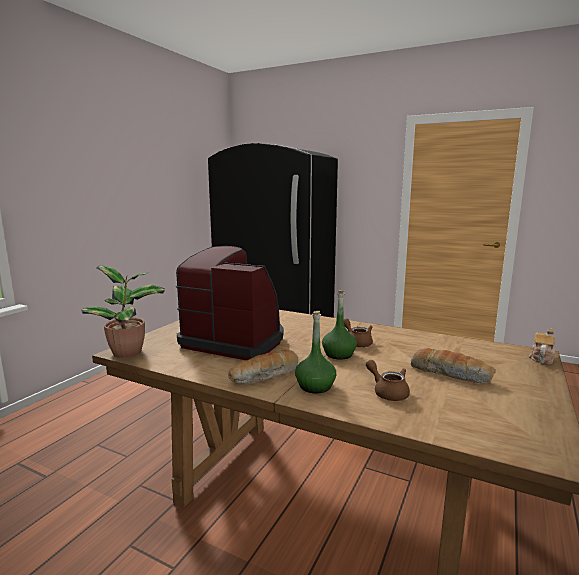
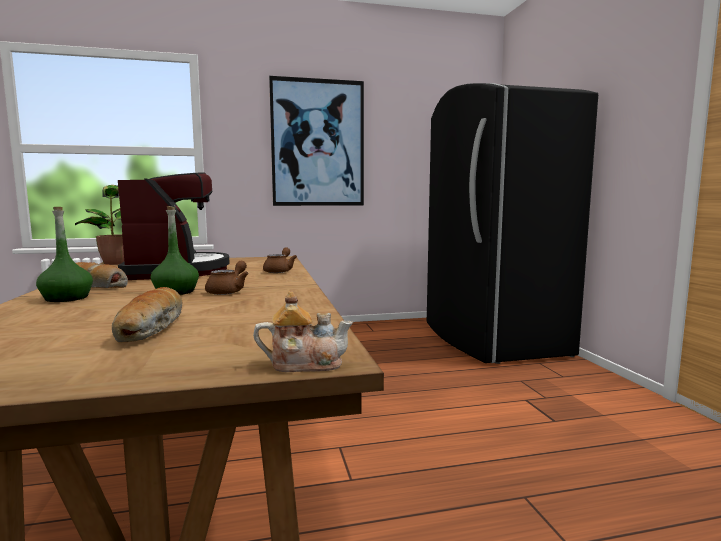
camera: 50 degrees right, 5 degrees down
(115, 179) = (318, 143): none -> picture
(388, 392) = (62, 316): brown teapot -> brown teapot (280, 271)

